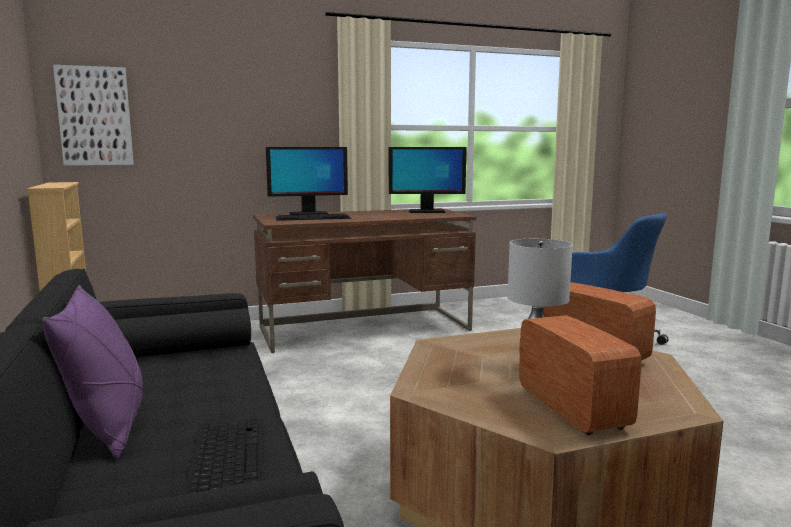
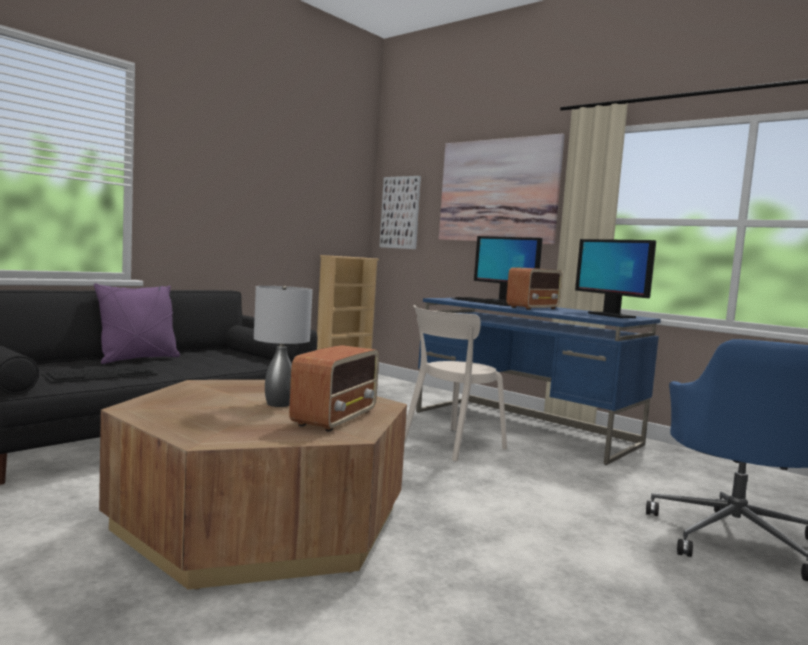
camera: 60 degrees right, 5 degrees down
(249, 93) = (498, 191): none -> picture
(365, 329) = (525, 428): brown desk -> blue desk
(385, 364) = (449, 445): none -> beige chair
(571, 408) = (187, 412): radio -> radio (533, 308)

